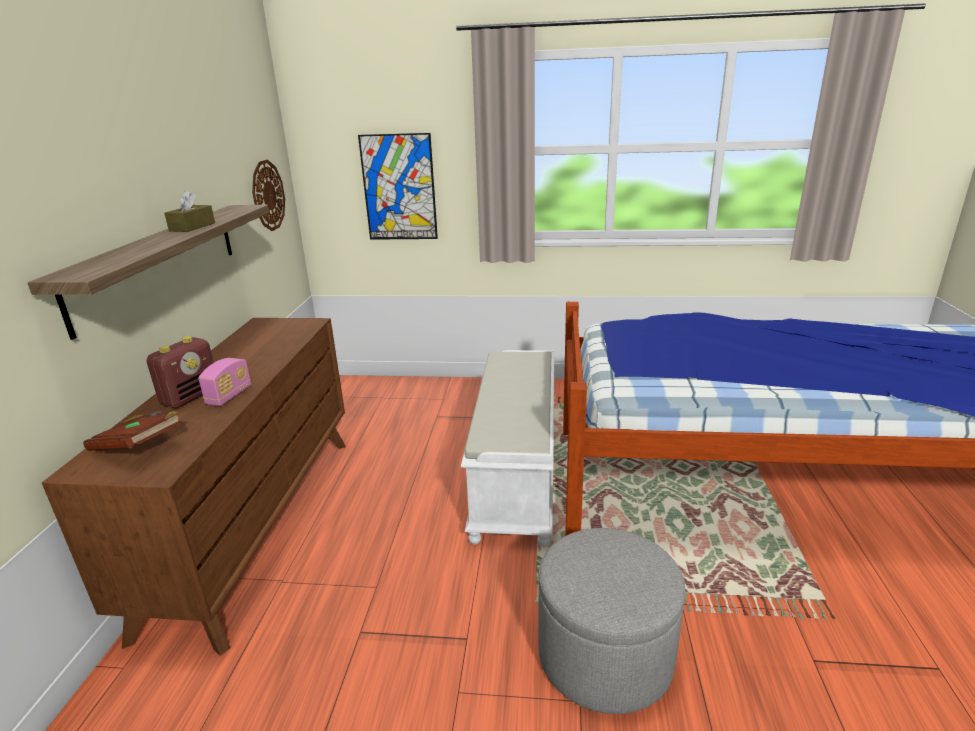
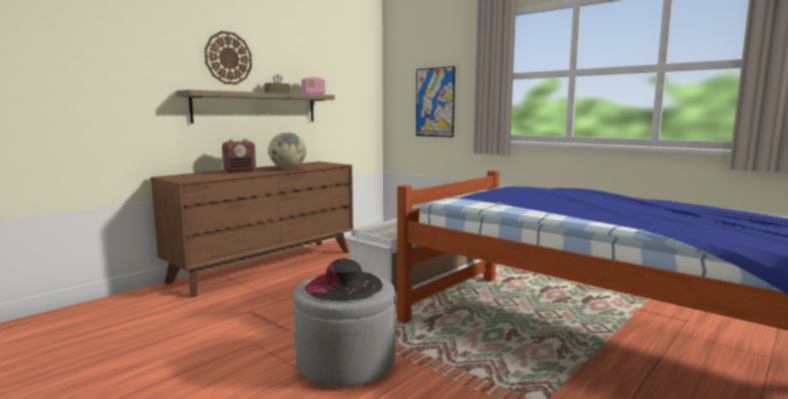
camera: 35 degrees right, 15 degrees down
(139, 447) = (194, 176): brown book -> none
(229, 396) = (253, 172): radio -> radio (313, 94)
(261, 362) = (288, 169): none -> globe
(268, 195) = (355, 99): wall clock -> wall clock (228, 58)
(618, 574) = (344, 286): none -> black hat

